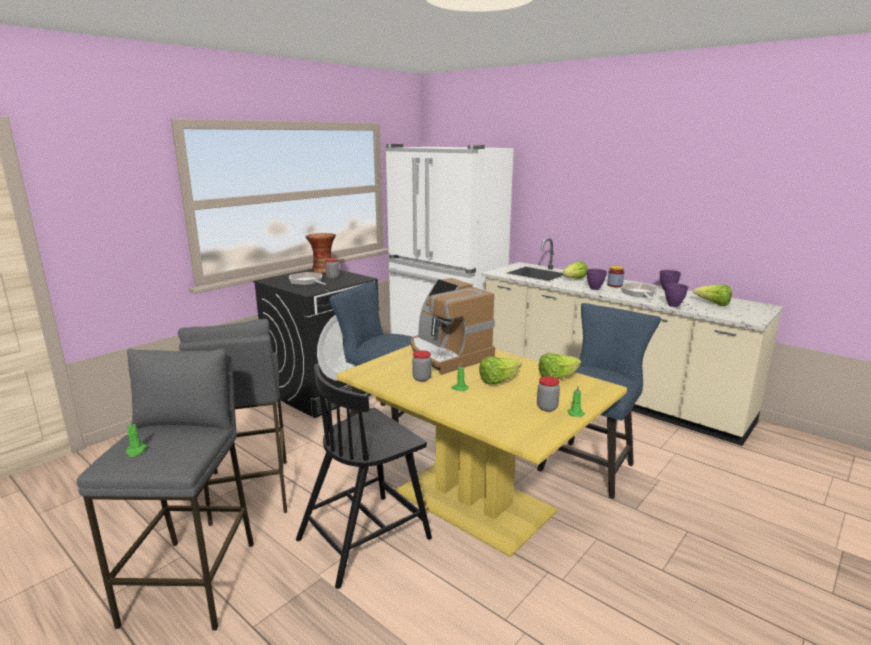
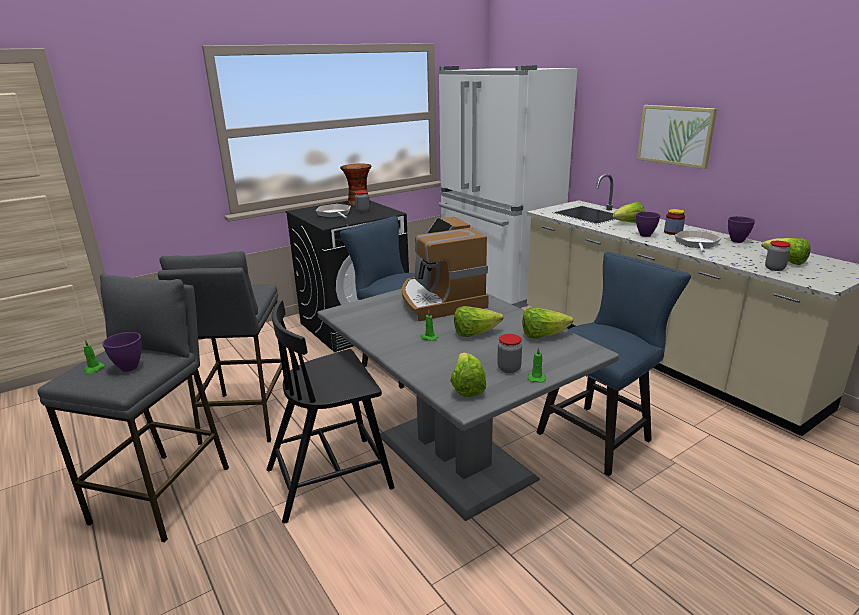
camera: 15 degrees right, 5 degrees up
(422, 378) = (397, 323): jar -> jar (774, 268)
(474, 500) = (455, 455): yellow dining table -> grey dining table
(522, 427) = (467, 387): none -> lettuce
(605, 205) = (675, 135): none -> picture
(673, 305) = (730, 260): purple bowl -> purple bowl (128, 368)

